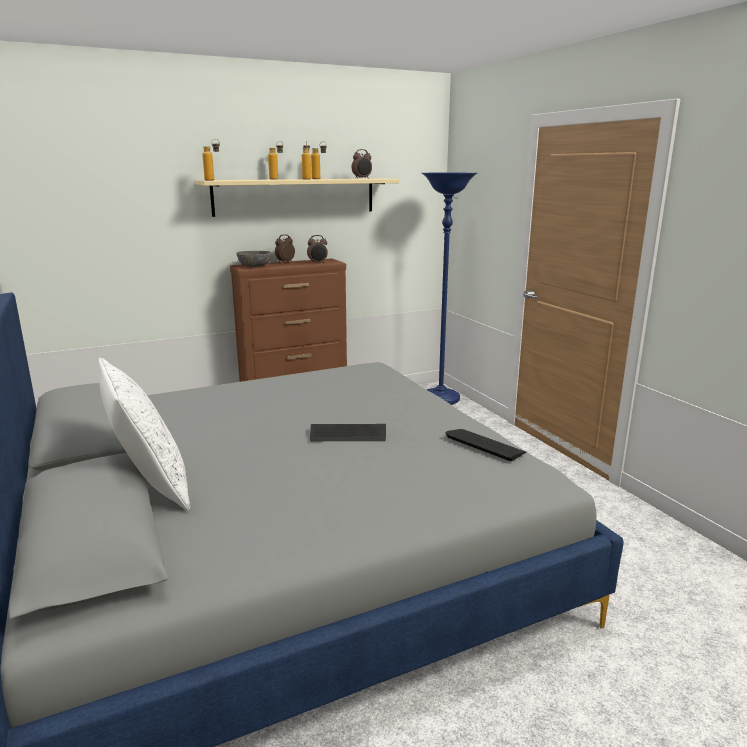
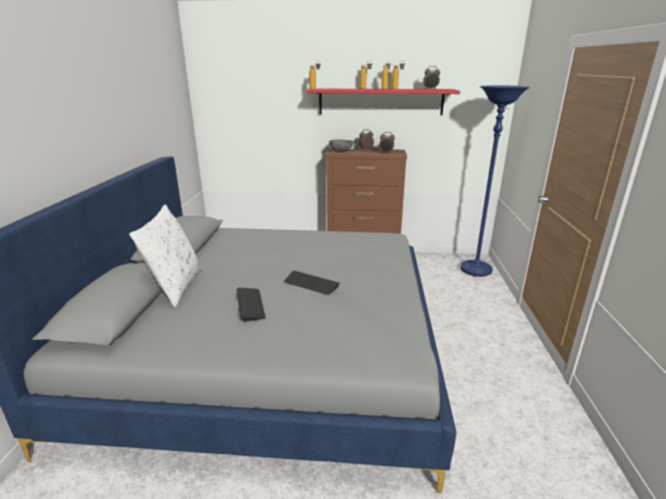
camera: 30 degrees right, 5 degrees up
(295, 196) = (380, 101): beige shelf -> red shelf
(485, 445) = (394, 318): keyboard -> keyboard (250, 304)

